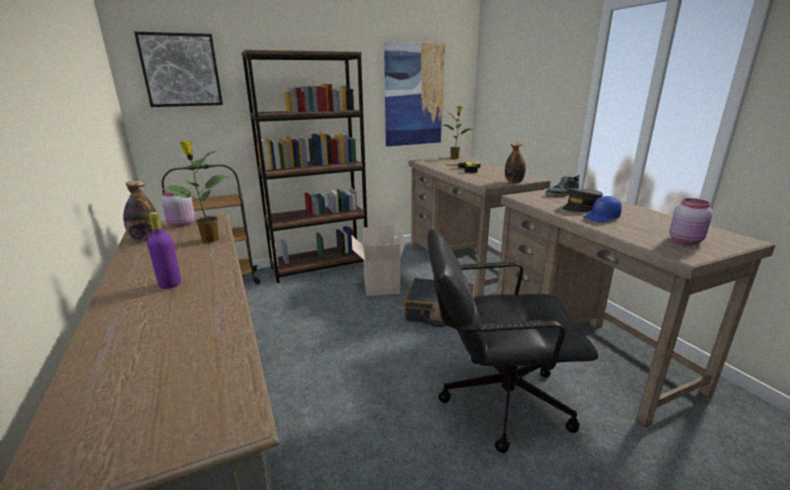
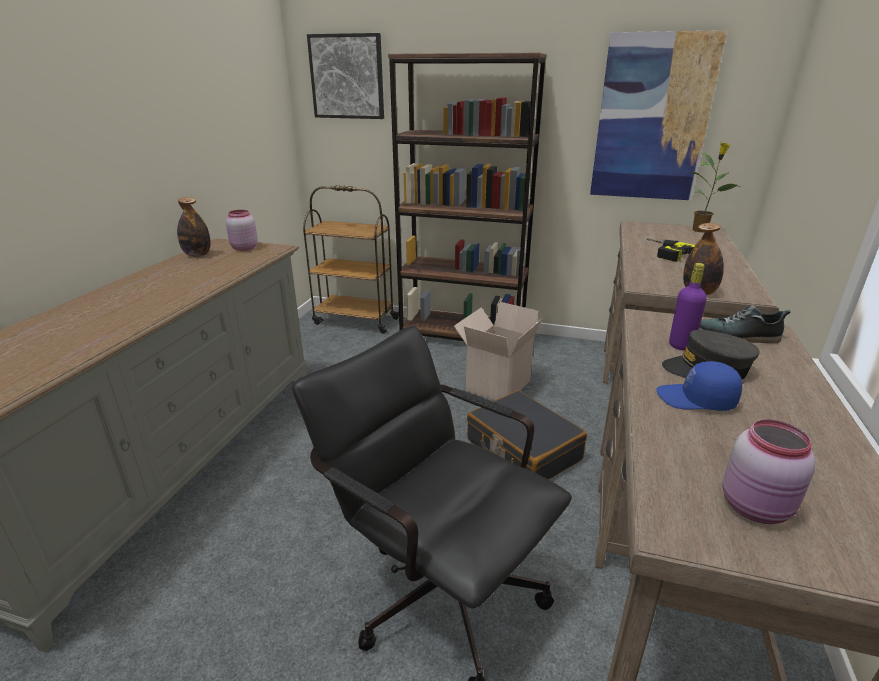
camera: 40 degrees right, 5 degrees up
(170, 284) = (127, 302): purple bottle -> purple bottle (680, 345)
(209, 240) = (227, 270): potted plant -> none

